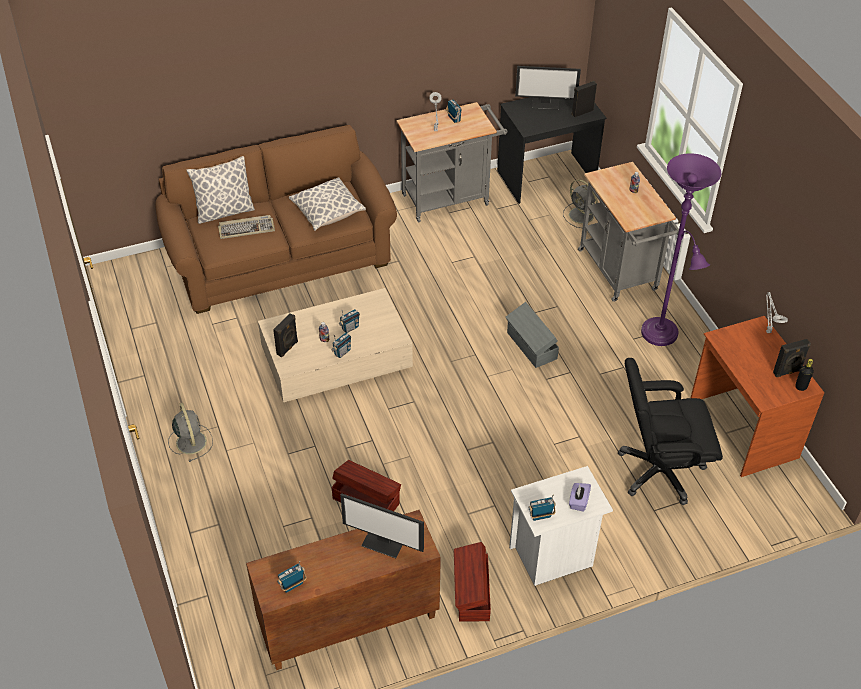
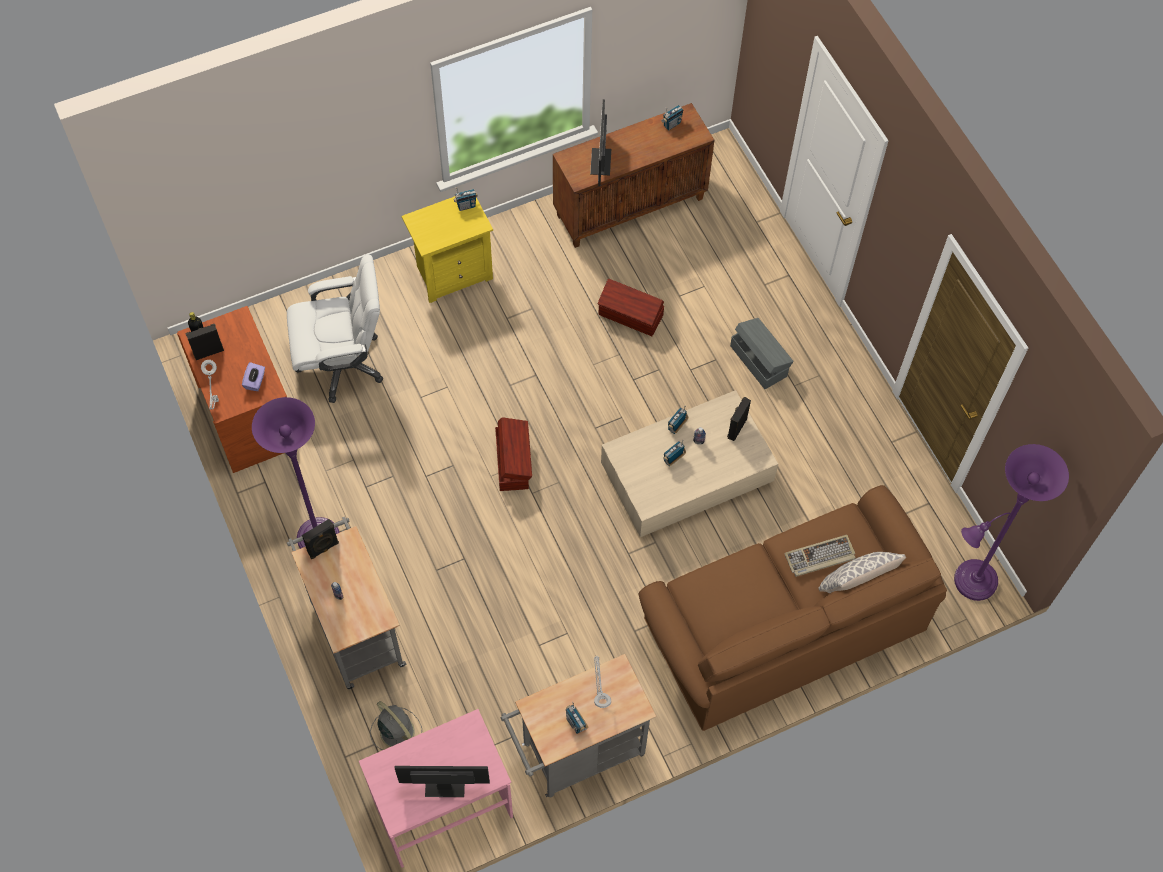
camera: 175 degrees right, 15 degrees up
(122, 275) = (970, 583): none -> purple floor lamp
(191, 441) = (816, 367): grey fan -> none
(327, 213) = (726, 592): pillow -> none
(384, 542) = (601, 162): monitor -> monitor turned 105 degrees counterclockwise
(472, 593) = (525, 237): brown storage box -> brown storage box (513, 461)
(531, 346) = (468, 508): grey storage box -> grey storage box (759, 360)
(546, 178) = (442, 805): black desk -> pink desk
(552, 556) = (452, 273): white nightstand -> yellow nightstand
(578, 501) = (431, 221): purple tissue box -> purple tissue box (255, 381)
(582, 112) = (392, 770): black speaker -> black speaker (323, 548)
(659, 471) = (343, 363): black office chair -> white office chair

